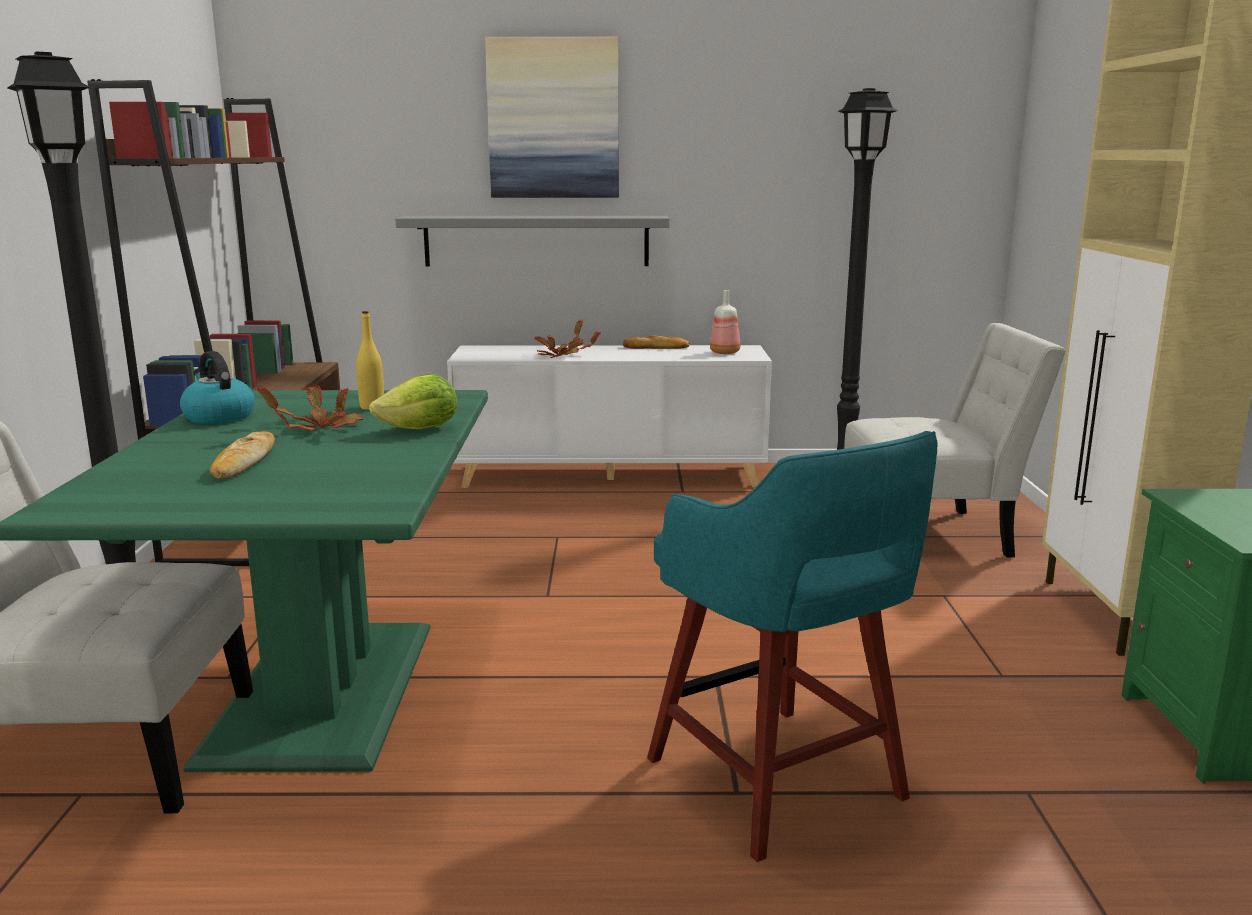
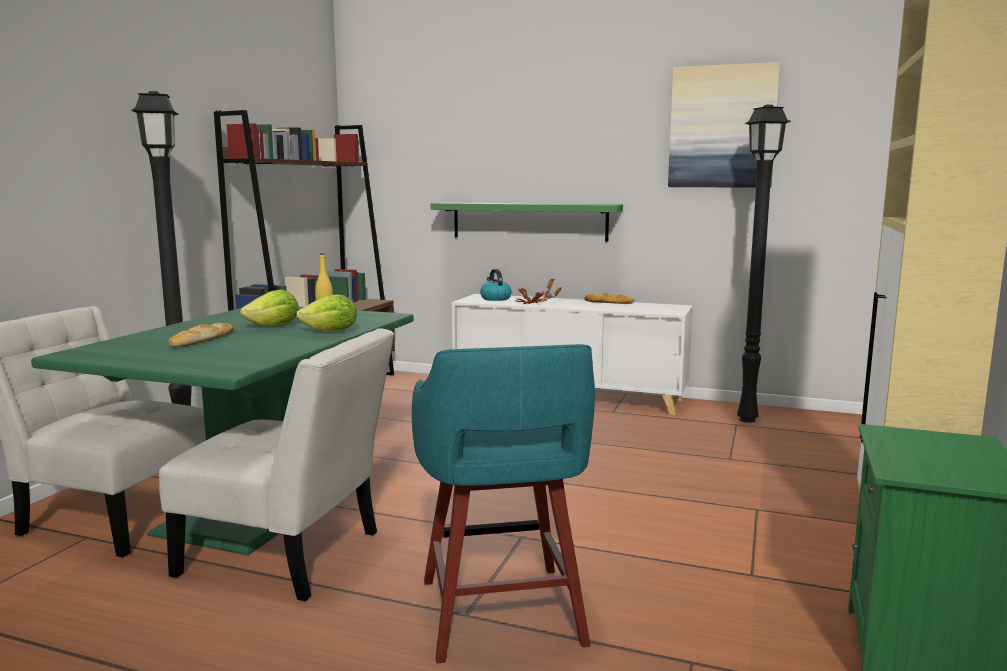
camera: 20 degrees right, 5 degrees down
(218, 417) = (230, 317): kettle -> kettle (495, 298)
(318, 427) = (274, 326): potted plant -> lettuce
(536, 241) = (529, 221): grey shelf -> green shelf
(553, 119) = (543, 135): picture -> picture (722, 127)
(725, 352) = (657, 308): bottle -> none
(934, 535) = (790, 465): white chair -> white chair (289, 556)

